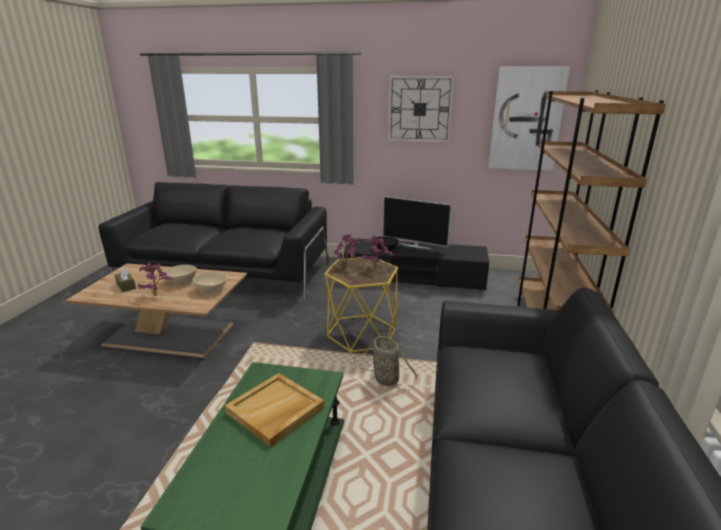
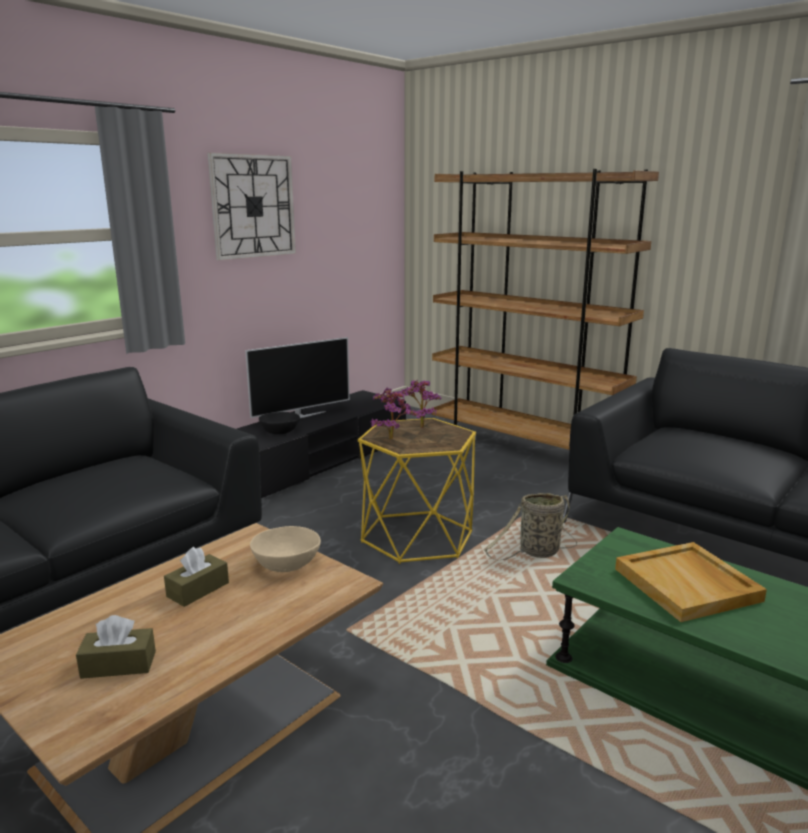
camera: 60 degrees left, 5 degrees down
(156, 294) = (230, 626): potted plant -> none
(181, 281) = (198, 589): beige bowl -> brown tissue box
(526, 119) = (365, 215): picture -> none

